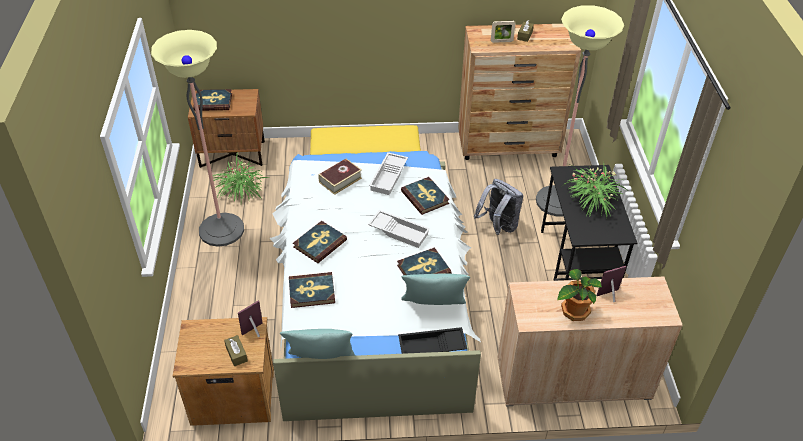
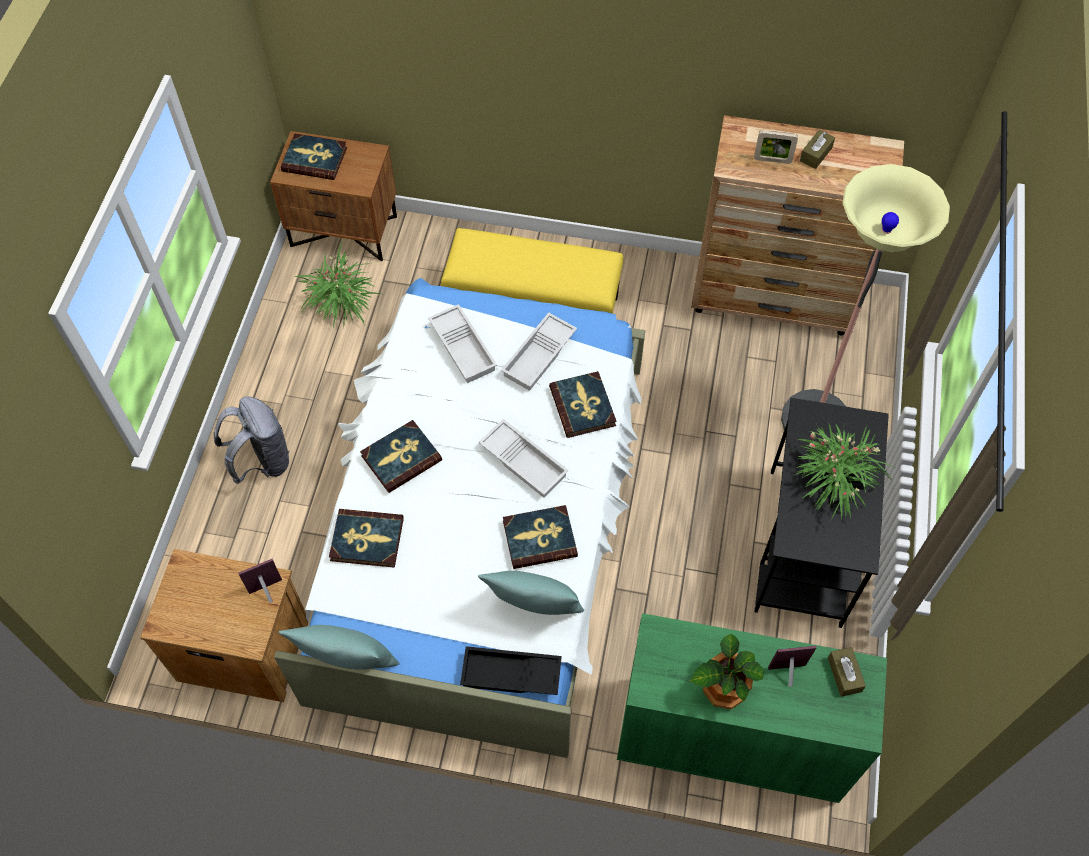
camera: 15 degrees right, 15 degrees up
(221, 230) = (295, 366): floor lamp -> none
(236, 354) = (233, 623): brown tissue box -> brown tissue box (844, 674)
(340, 180) = (464, 347): book -> white tray
(498, 227) = (706, 448): grey backpack -> grey backpack (262, 461)
(573, 378) = (731, 738): beige cabinet -> green cabinet

